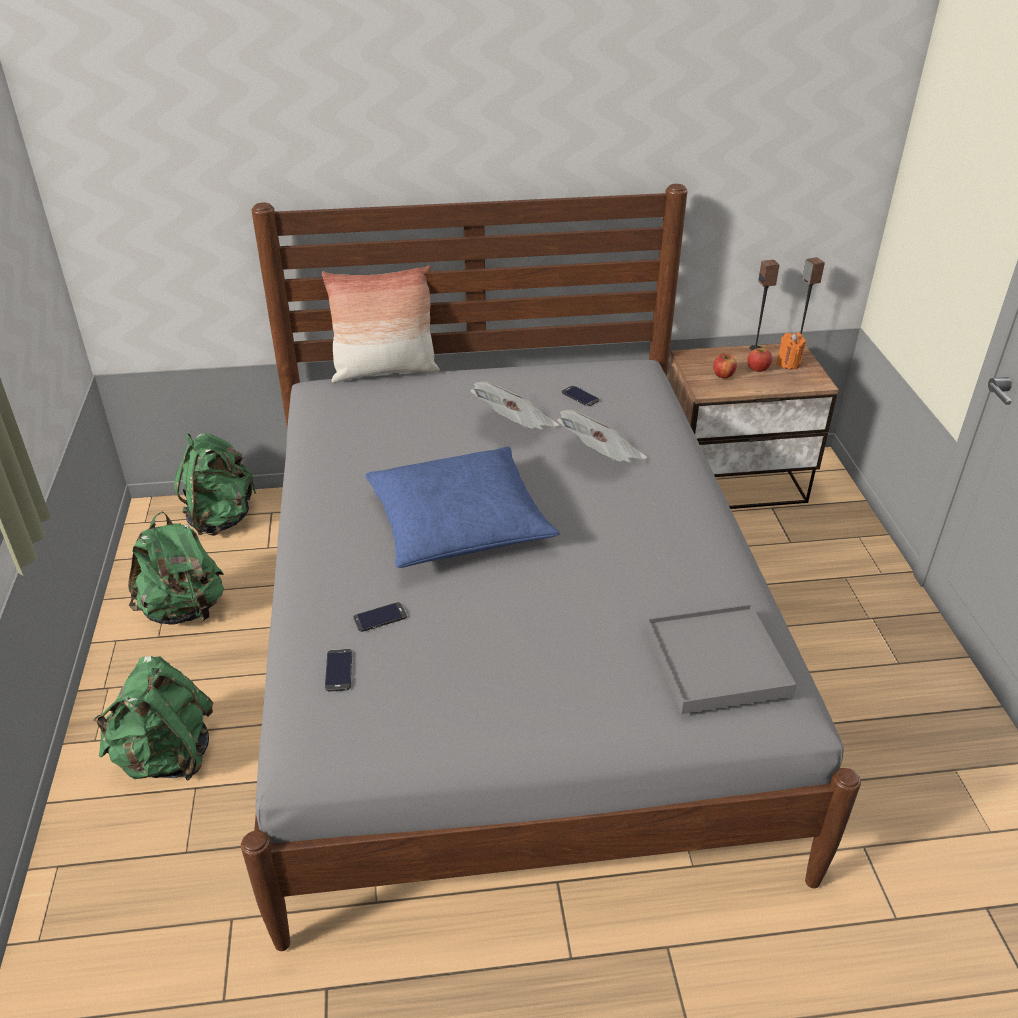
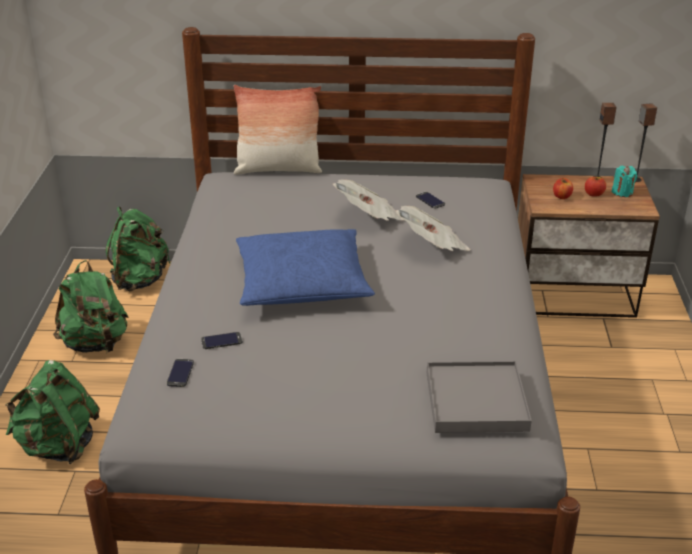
camera: 10 degrees right, 5 degrees down
(788, 363) = (622, 192): orange candle -> turquoise candle

